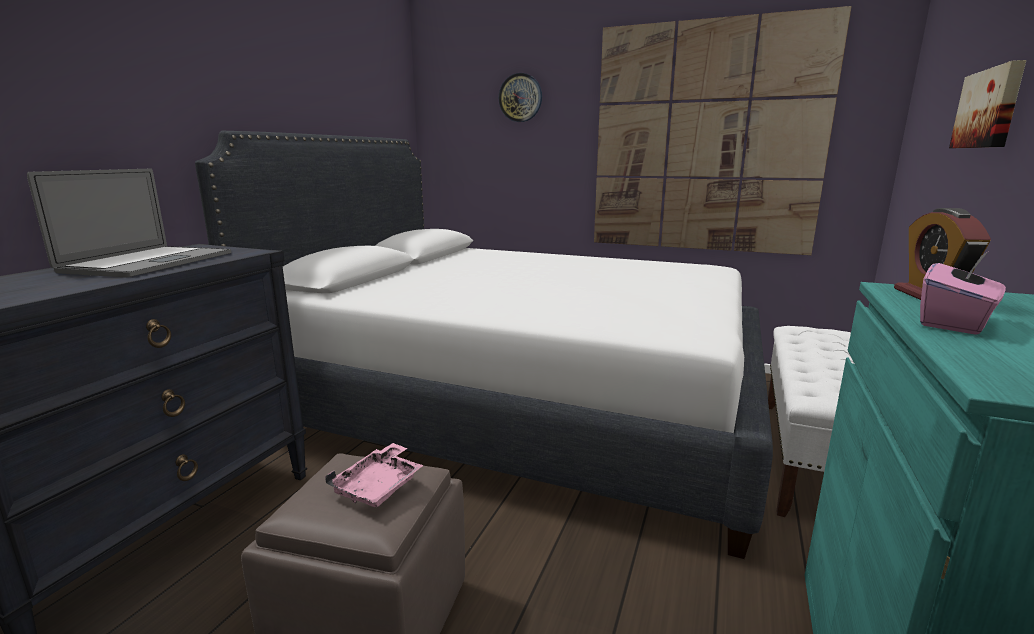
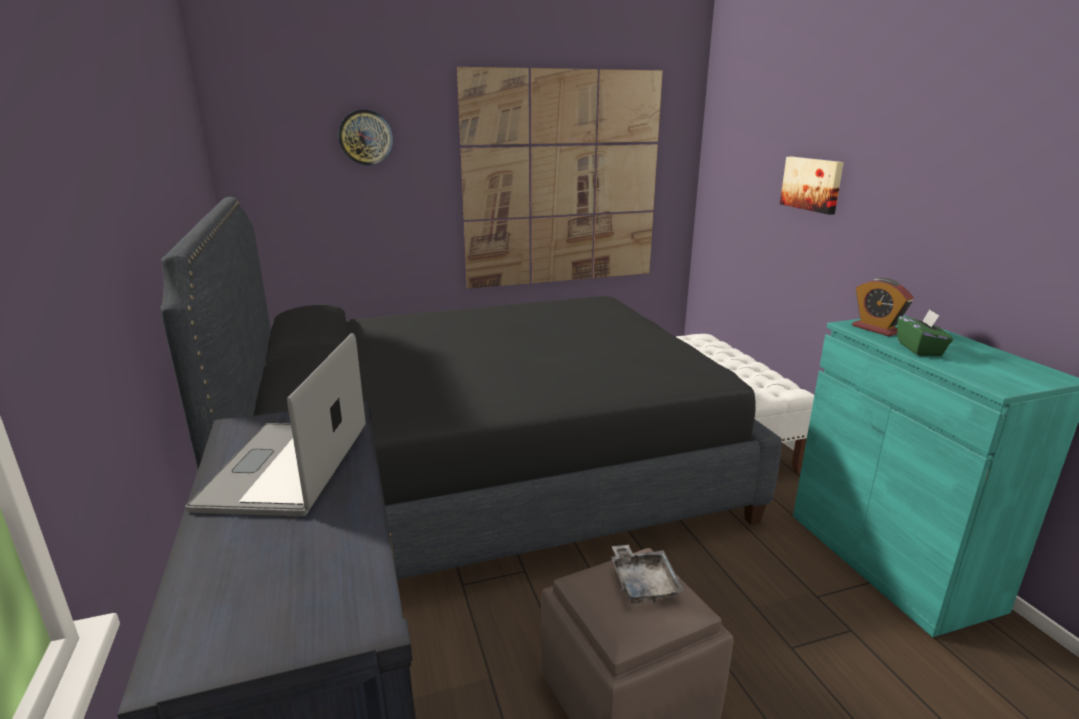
camera: 40 degrees left, 5 degrees up
(149, 262) = (287, 467): laptop -> laptop turned 150 degrees counterclockwise
(379, 486) = (643, 583): pink tray -> grey tray
(520, 405) = (487, 476): white bed -> black bed
(954, 323) = (920, 349): pink tissue box -> green tissue box

